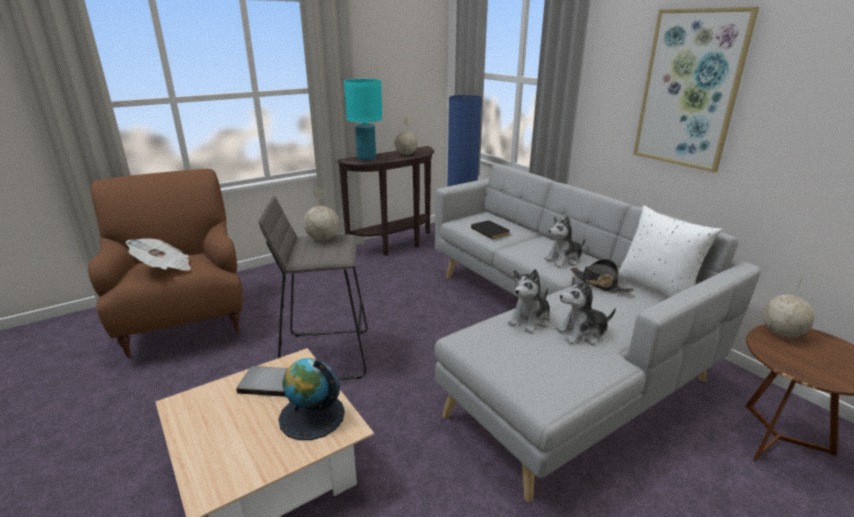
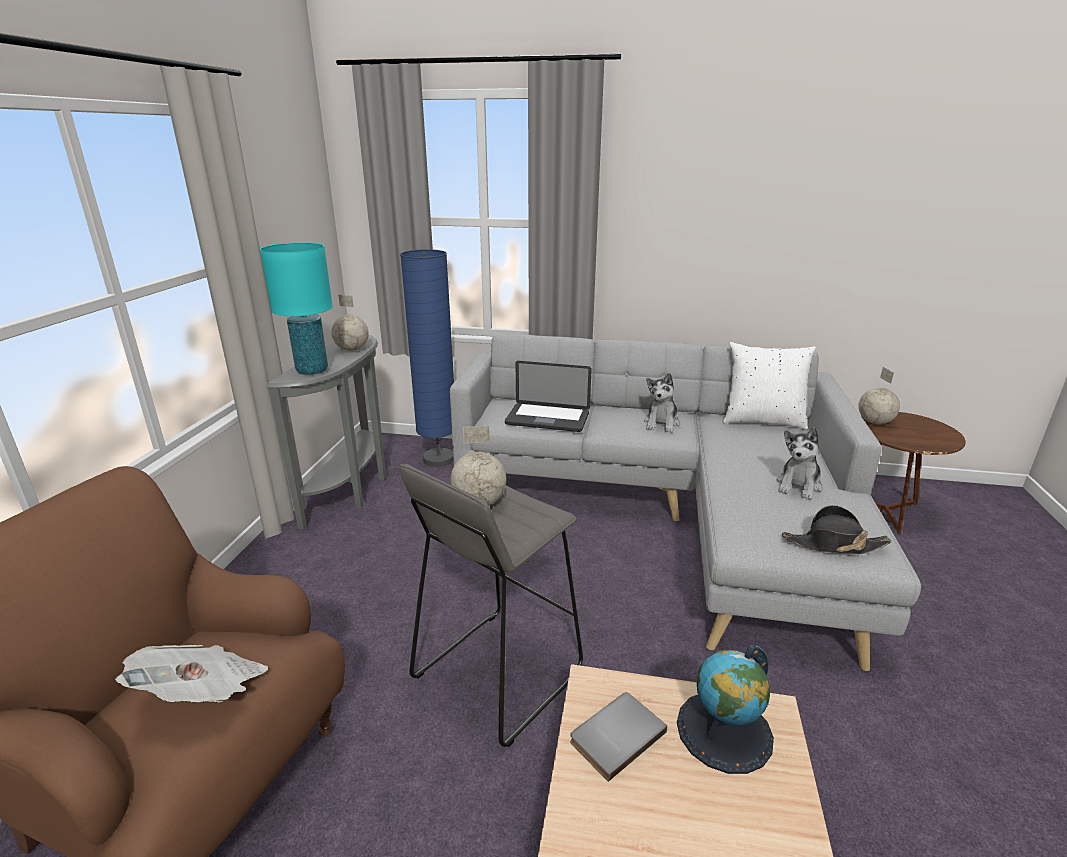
camera: 45 degrees left, 0 degrees up
(396, 246) = (354, 489): brown console table -> grey console table
(491, 231) = (547, 419): black book -> laptop
(530, 320) = (748, 495): plush toy -> none
(599, 283) = (724, 434): black hat -> black hat (833, 544)
(690, 90) = (721, 219): picture -> none

